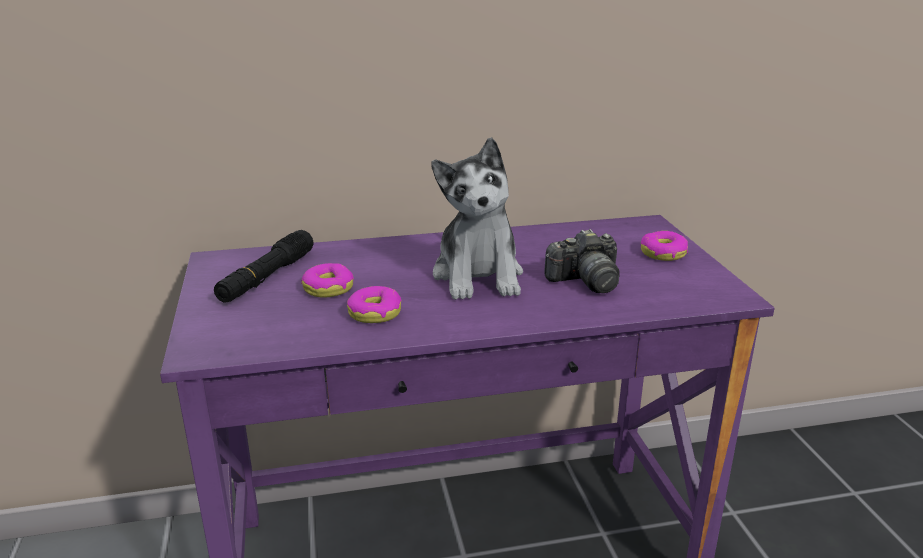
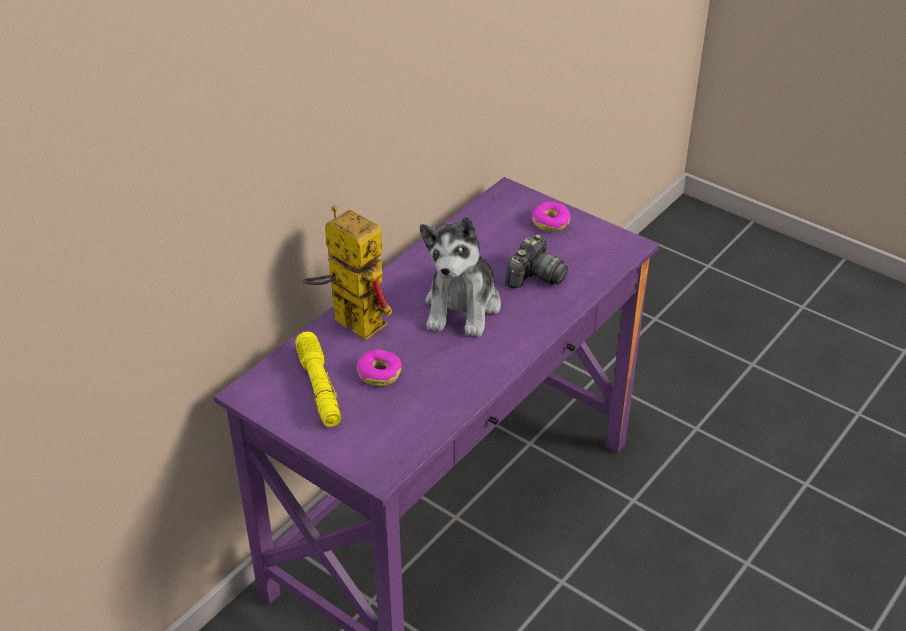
camera: 40 degrees left, 15 degrees up
(267, 277) = (319, 387): black flashlight -> yellow flashlight
(367, 248) = (348, 320): none -> toy robot
(375, 313) = (442, 377): donut -> none
(478, 276) = (462, 307): plush toy -> plush toy turned 60 degrees clockwise

